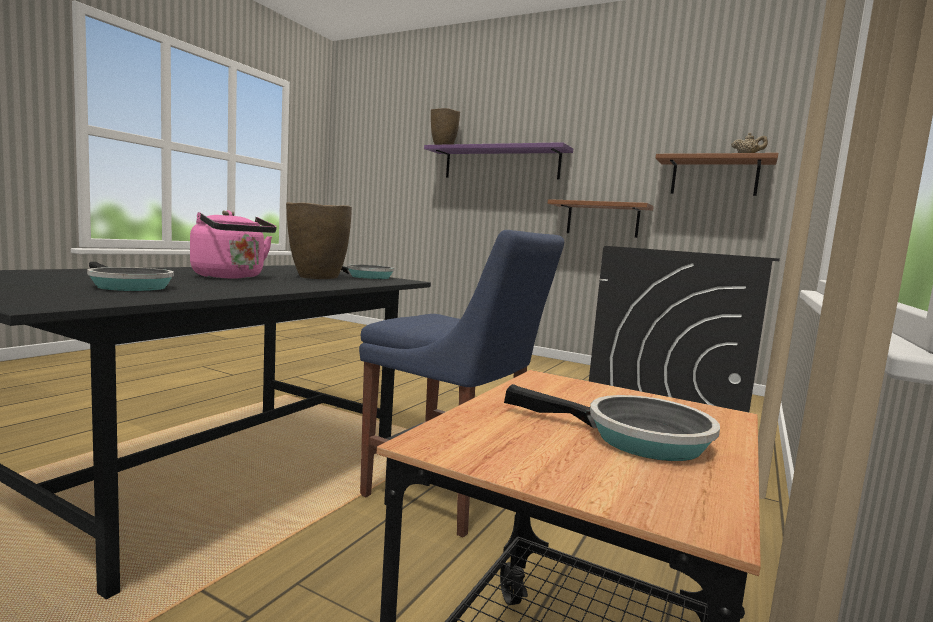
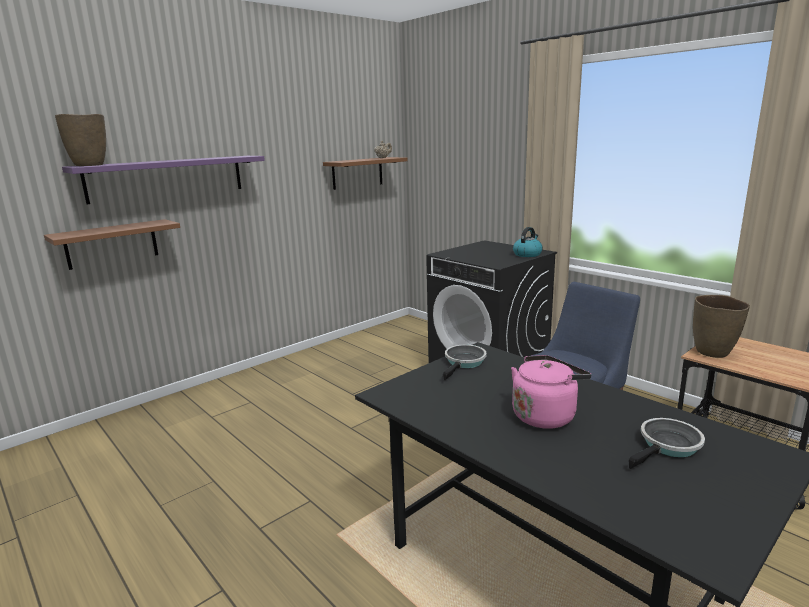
camera: 70 degrees left, 10 degrees up
(317, 277) = (499, 381): brown vase -> brown vase (713, 352)
(602, 219) = (288, 221): brown shelf -> brown shelf (112, 244)
(635, 438) = (767, 354): frying pan -> none
(719, 253) = (527, 254): none -> kettle

